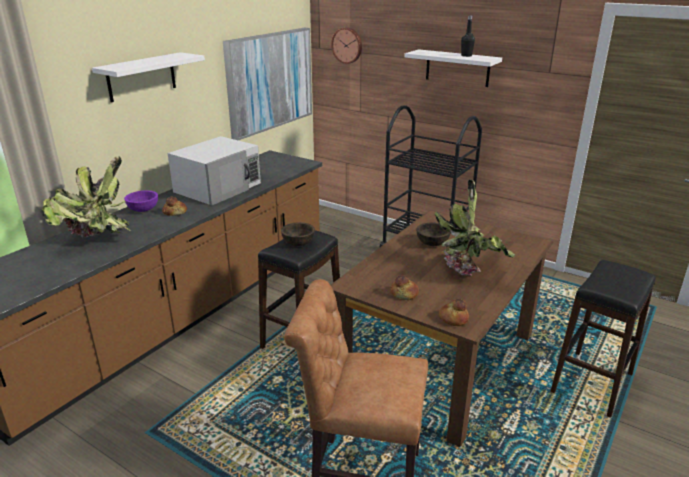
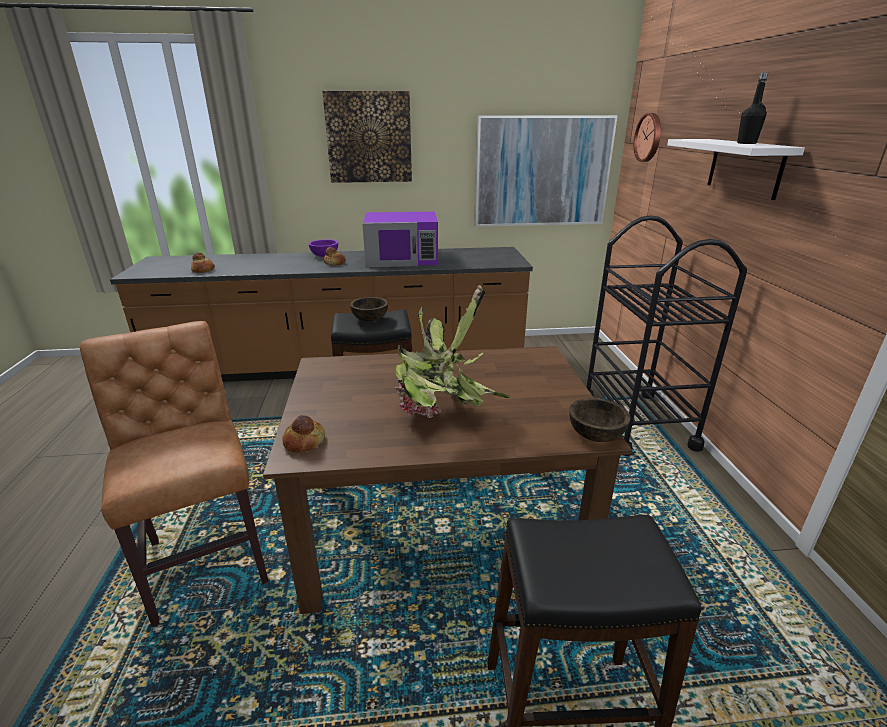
camera: 50 degrees right, 0 degrees up
(97, 239) = (259, 262): potted plant -> none
(141, 77) = (369, 138): white shelf -> picture
(218, 187) = (402, 258): white microwave -> purple microwave
(404, 293) = (332, 396): bread -> bread (203, 270)
(432, 243) = (474, 373): brown bowl -> brown bowl (596, 435)

